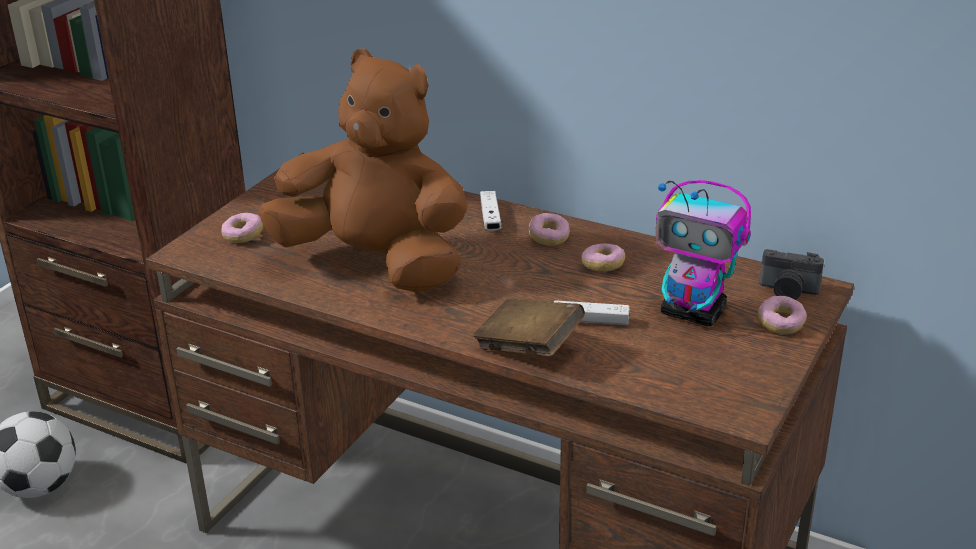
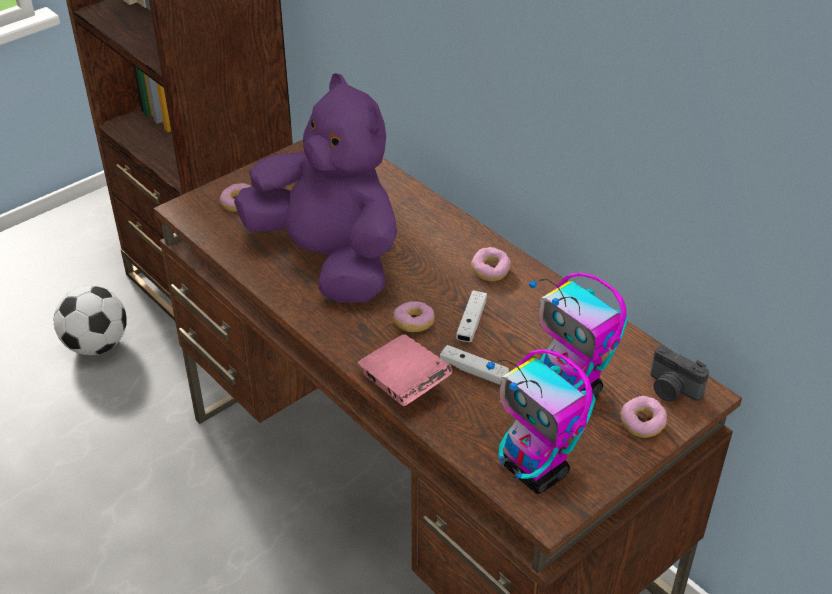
camera: 20 degrees right, 10 degrees up
(376, 263) = (329, 260): brown plush toy -> purple plush toy
(490, 218) = (452, 236): white game controller -> white game controller (471, 323)
(528, 348) = (404, 385): brown book -> pink book
(602, 266) = (519, 315): donut -> donut (414, 323)
(708, 385) = (535, 471): none -> toy robot

